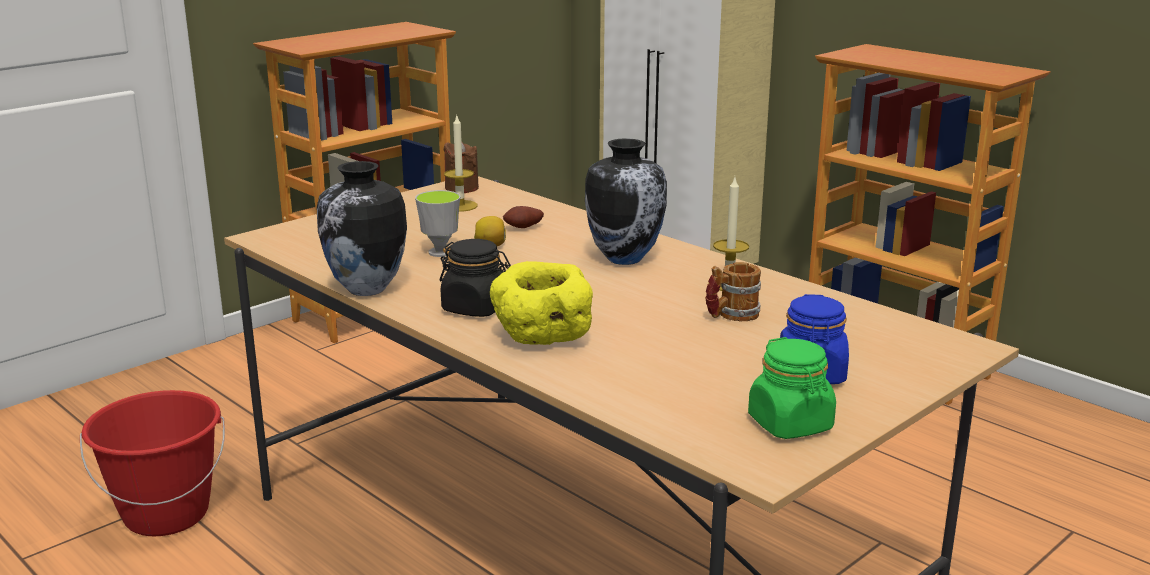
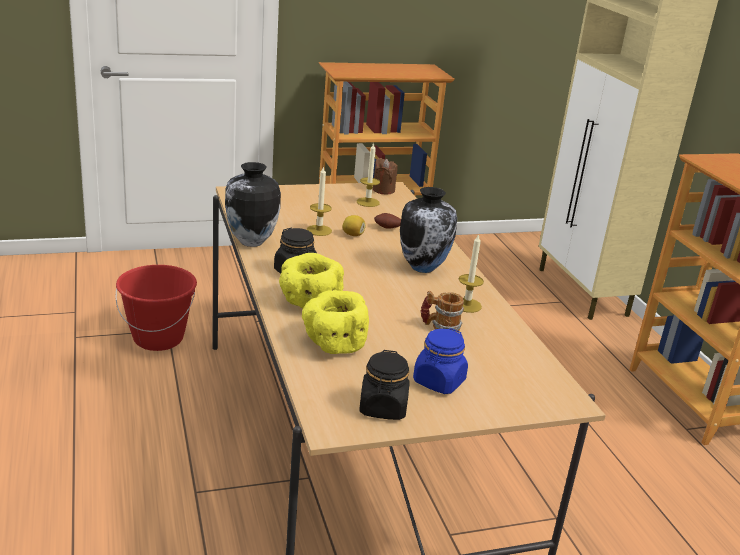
camera: 25 degrees right, 5 degrees up
(440, 252) = (319, 230): cup -> candle
(633, 373) = (333, 343): none -> yellow bowl
(790, 424) = (383, 408): green jar -> black jar

